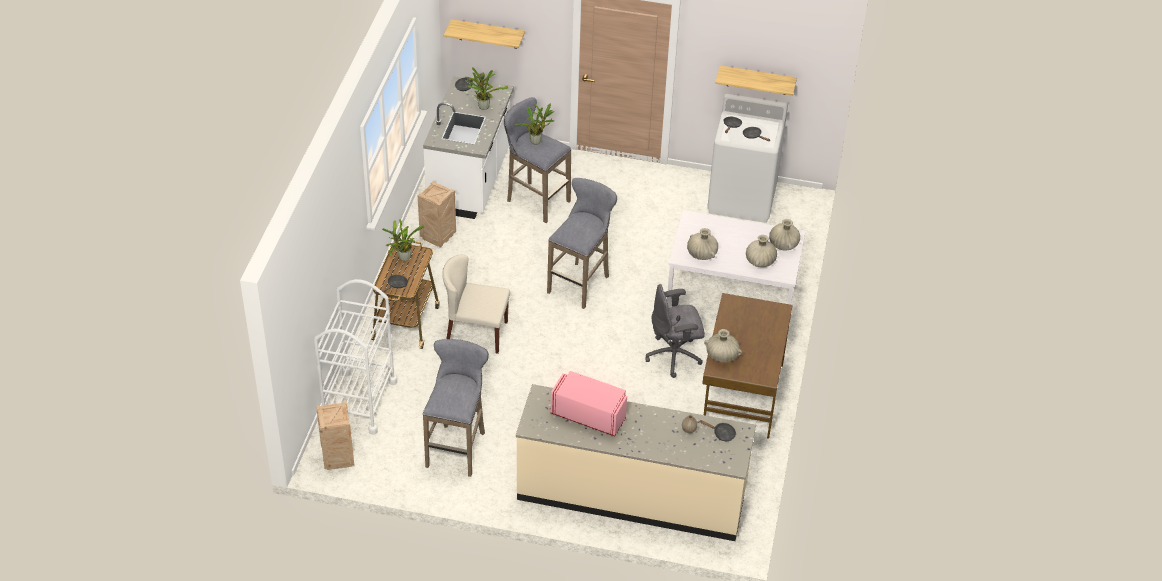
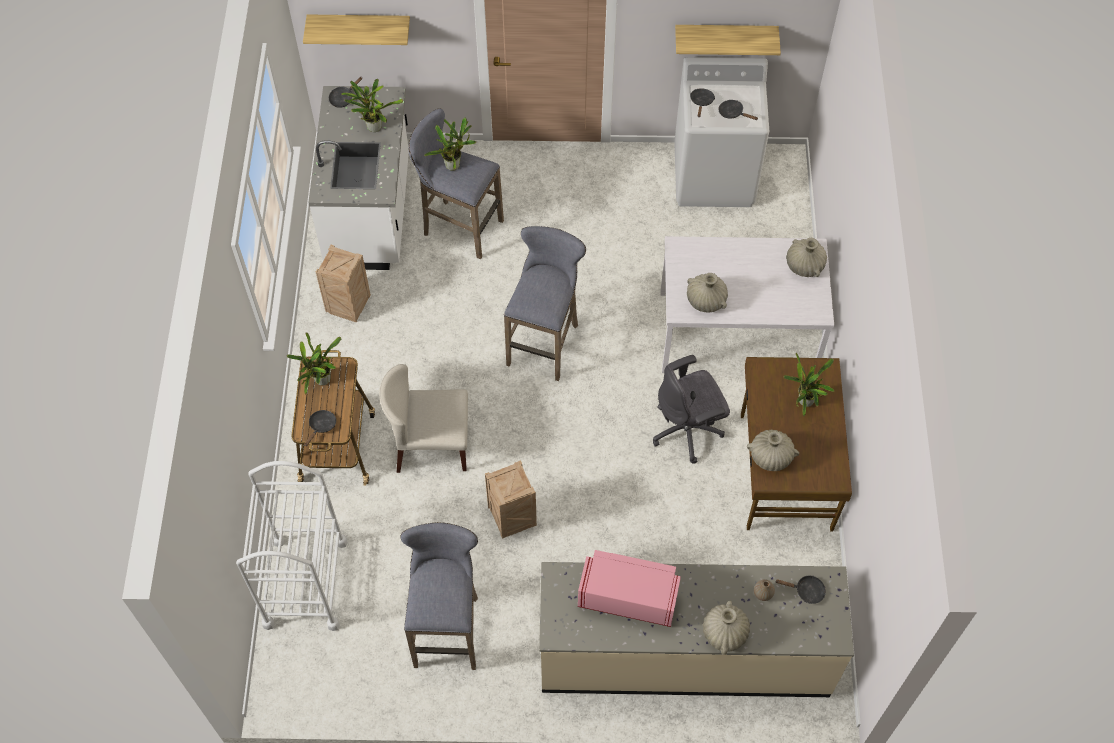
camera: 10 degrees left, 15 degrees up
(338, 459) = (299, 679): crate -> crate (513, 519)
(757, 327) = (804, 402): none -> potted plant
(760, 261) = (781, 298): beige vase -> beige vase (724, 633)

